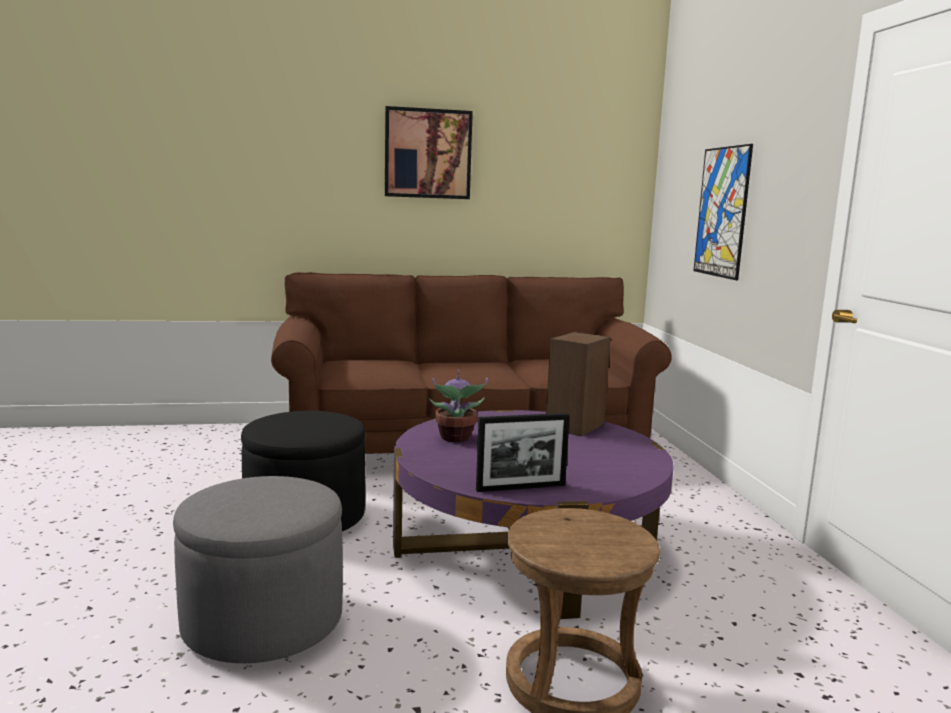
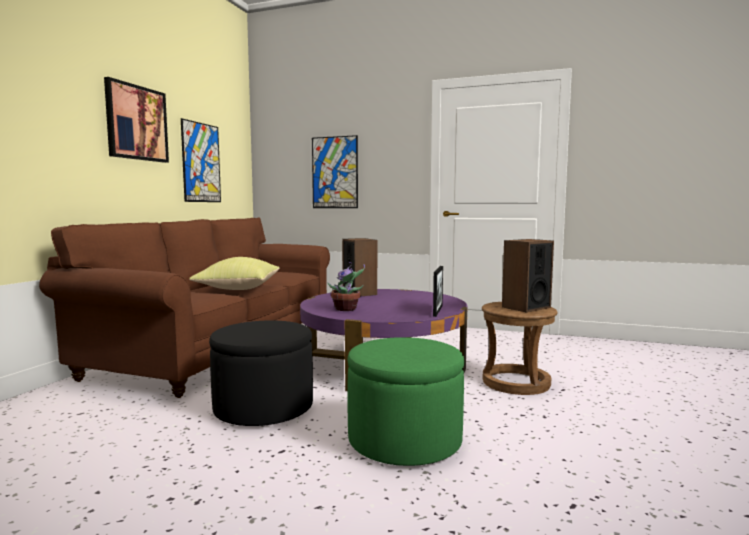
camera: 60 degrees left, 5 degrees down
(263, 621) = (404, 440): grey ottoman -> green ottoman
(455, 374) = (238, 289): none -> yellow pillow
(536, 196) = (201, 162): none -> picture
(595, 543) = (525, 307): none -> speaker

